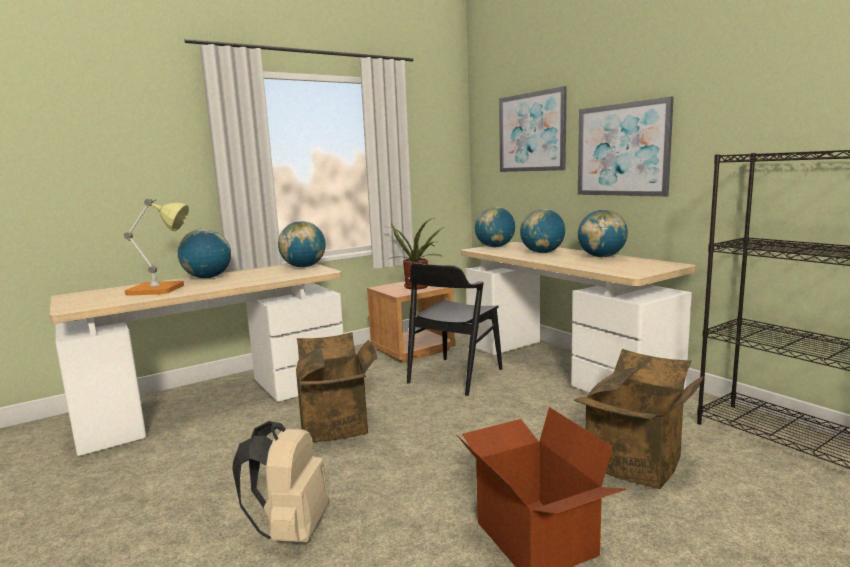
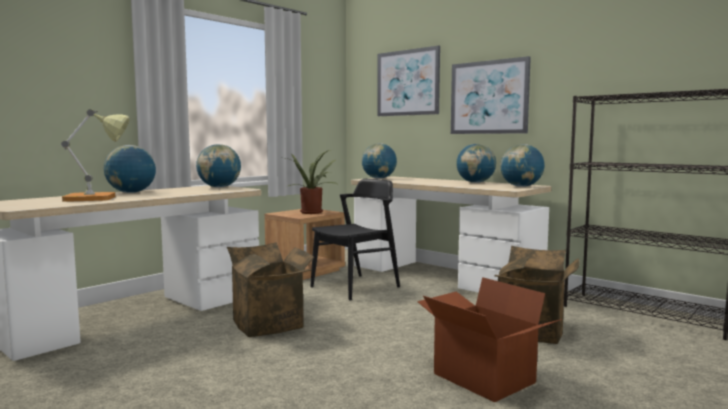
camera: 15 degrees left, 5 degrees down
(290, 530) = (277, 392): beige backpack -> none
(454, 376) = (356, 287): black chair -> black chair turned 150 degrees counterclockwise
(542, 252) = (424, 181): globe -> globe (521, 186)

